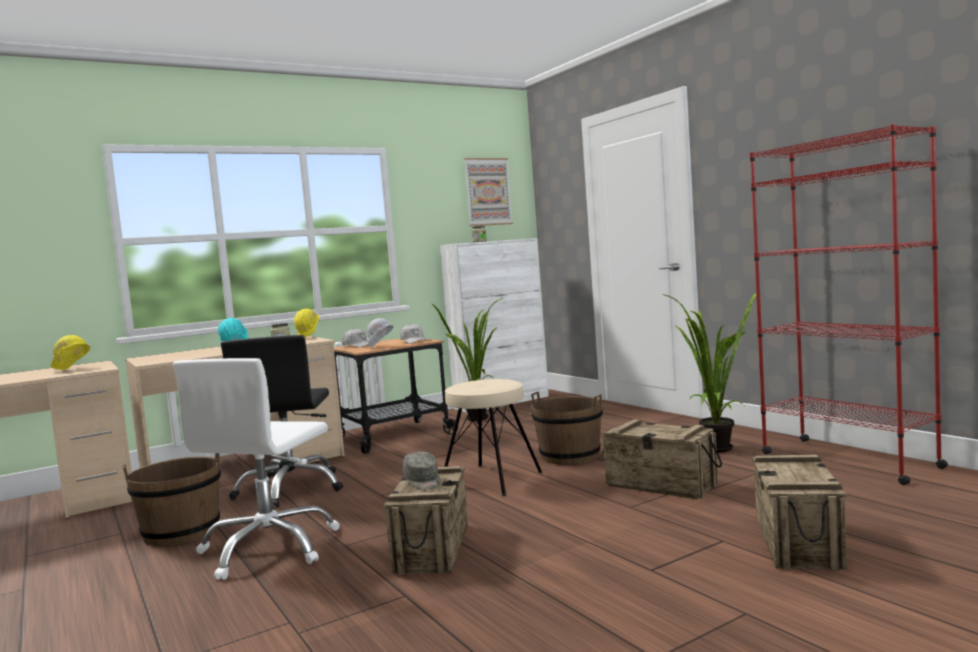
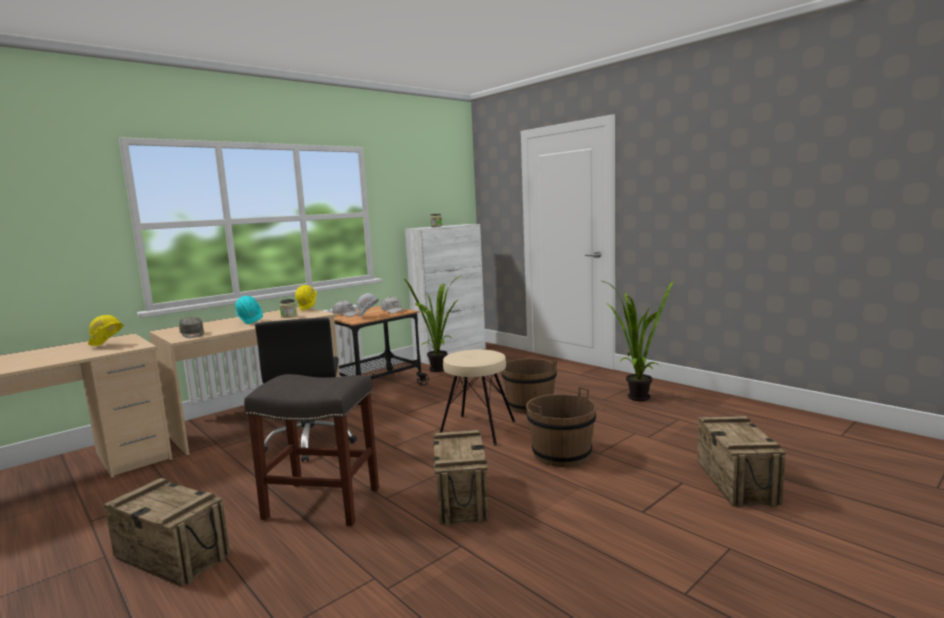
camera: 10 degrees left, 5 degrees up
(181, 532) = (231, 489): brown bucket -> brown bucket (562, 454)
(269, 548) = (320, 503): white office chair -> grey stool
(423, 482) = (455, 446): grey cap -> grey cap (192, 334)
(487, 192) = (441, 185): picture -> none
(661, 485) = (613, 432): crate -> crate (172, 556)
(847, 460) = (736, 407): red bookcase -> none

